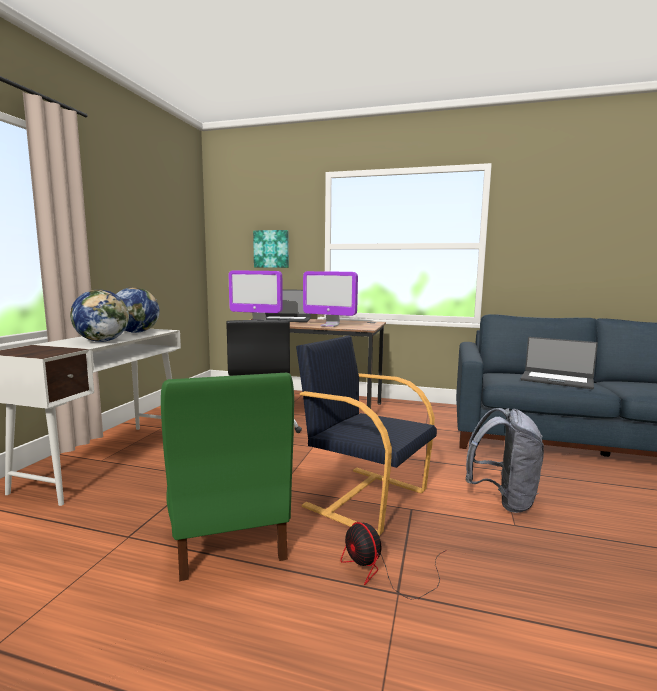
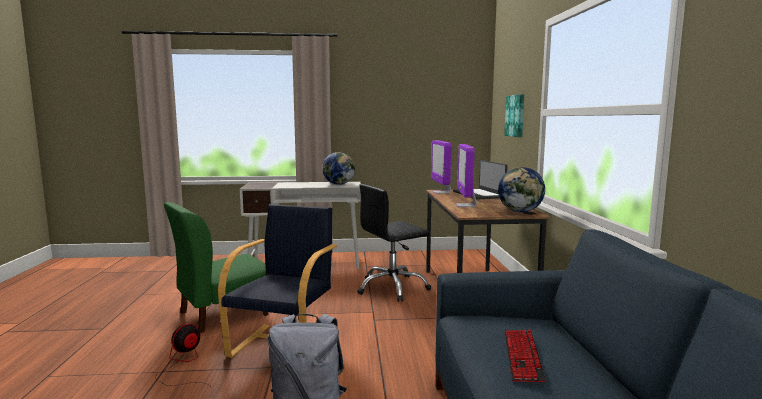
camera: 70 degrees right, 0 degrees up
(103, 341) = (297, 186): globe -> globe (520, 211)
(556, 380) = (522, 356): laptop -> keyboard

